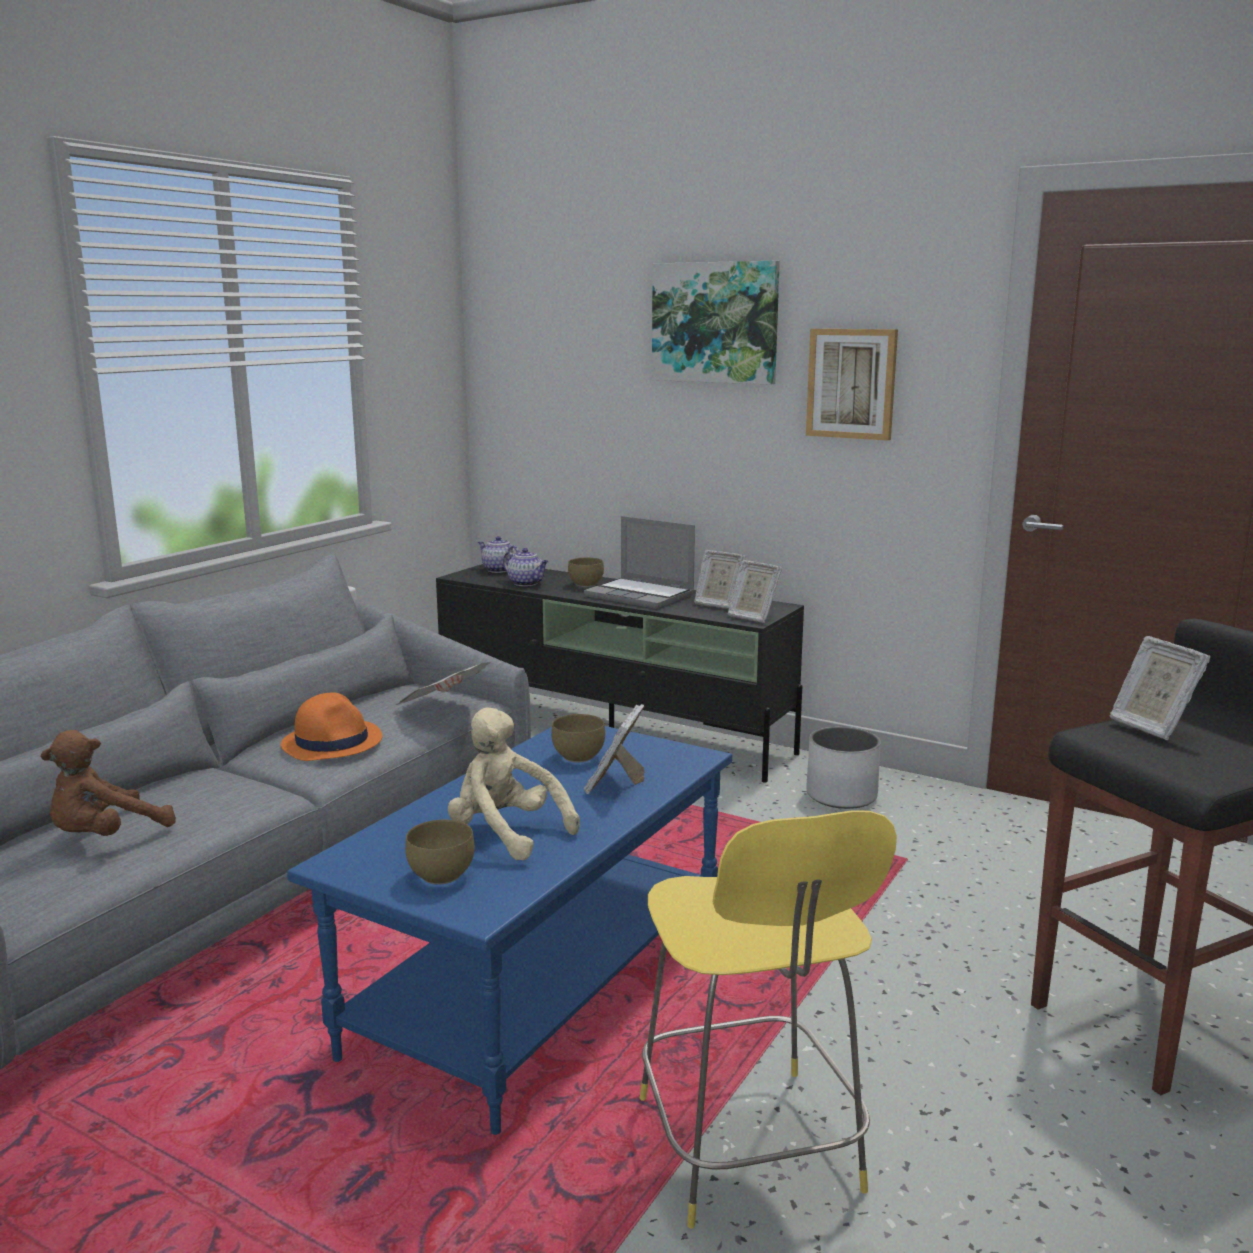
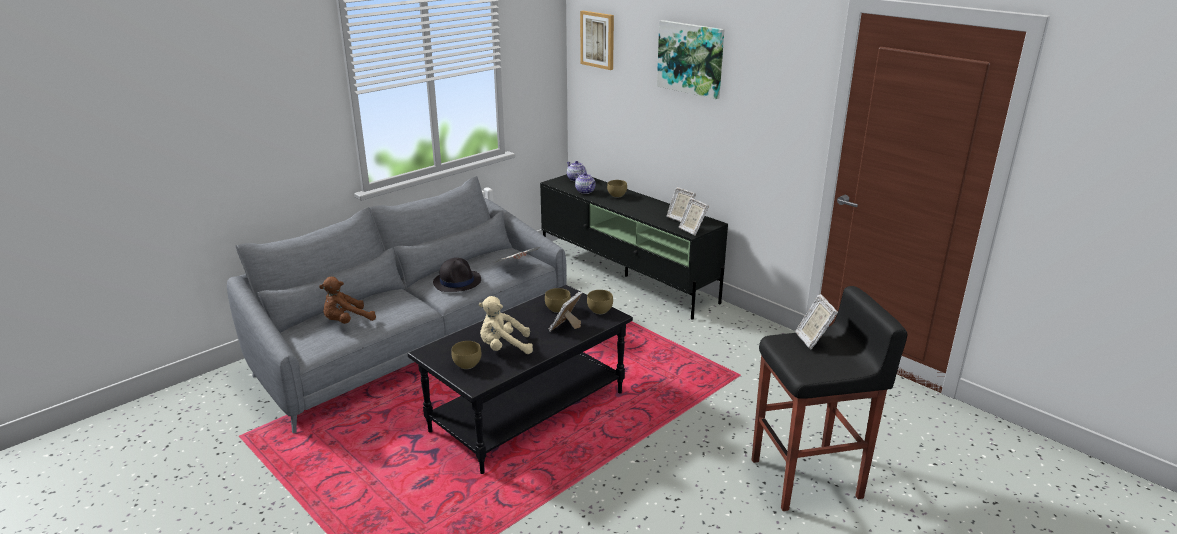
camera: 15 degrees right, 10 degrees up
(332, 742) = (457, 281): orange hat -> black hat
(506, 834) = (503, 348): beige plush toy -> beige plush toy turned 60 degrees counterclockwise
(539, 982) = (528, 411): blue coffee table -> black coffee table
(641, 595) = (642, 207): laptop -> none
(663, 751) = (599, 311): none -> brown bowl
(750, 1150) = (582, 499): yellow stool -> none
(842, 796) = (729, 333): white planter -> none
(851, 383) = (758, 105): picture -> picture (598, 40)

